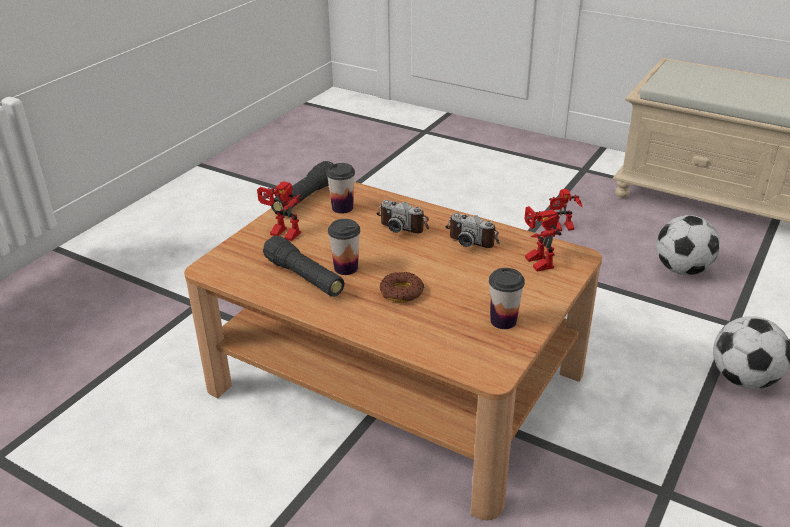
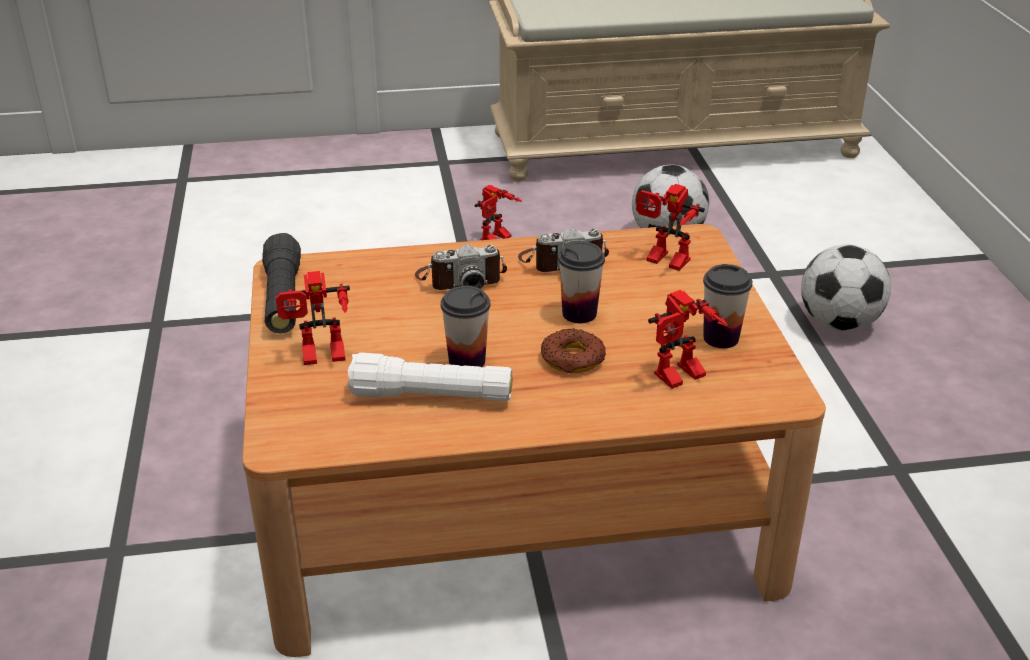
camera: 40 degrees left, 0 degrees up
(304, 277) = (432, 396): black flashlight -> white flashlight
(342, 208) = (353, 291): cup -> cup (579, 314)
(444, 331) = (680, 379): none -> toy robot

